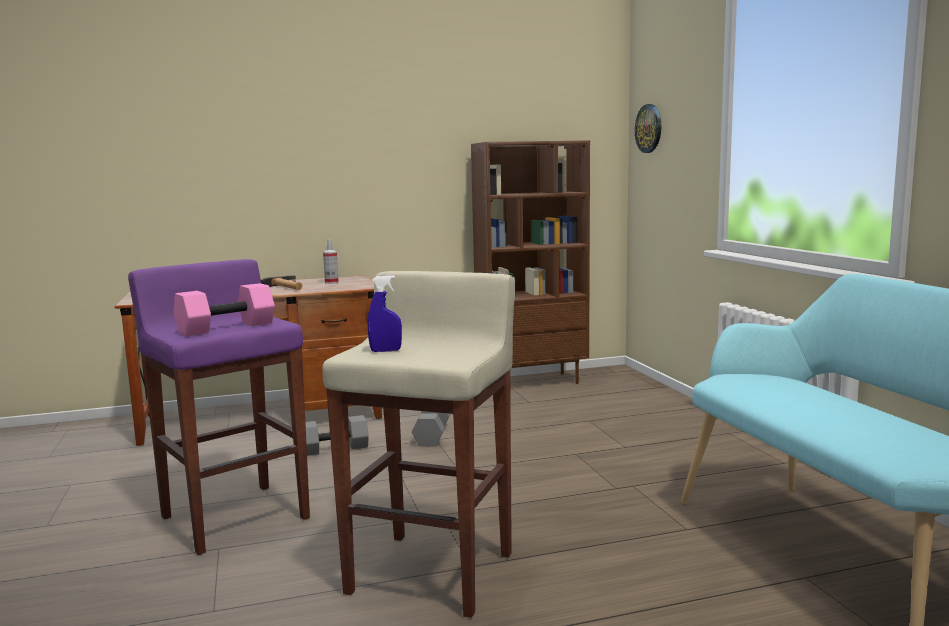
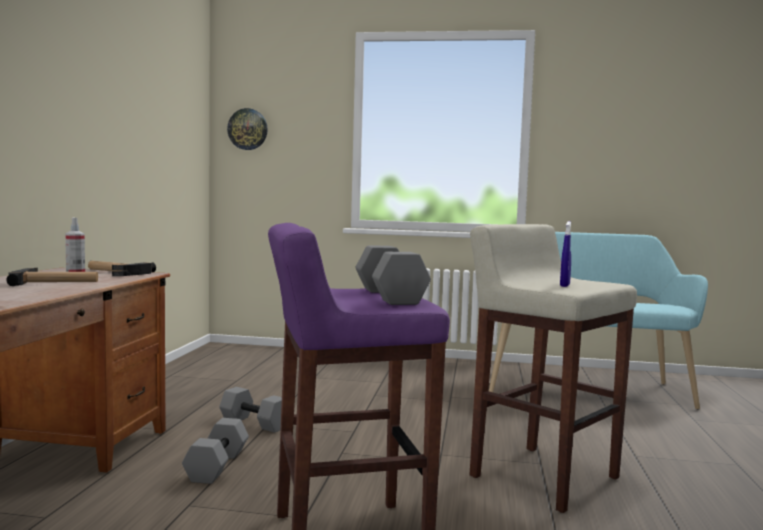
camera: 65 degrees left, 5 degrees down
(226, 328) = (391, 296): pink dumbbell -> grey dumbbell
(357, 283) = (114, 272): none -> hammer
(532, 382) = (188, 369): brown bookcase -> none

